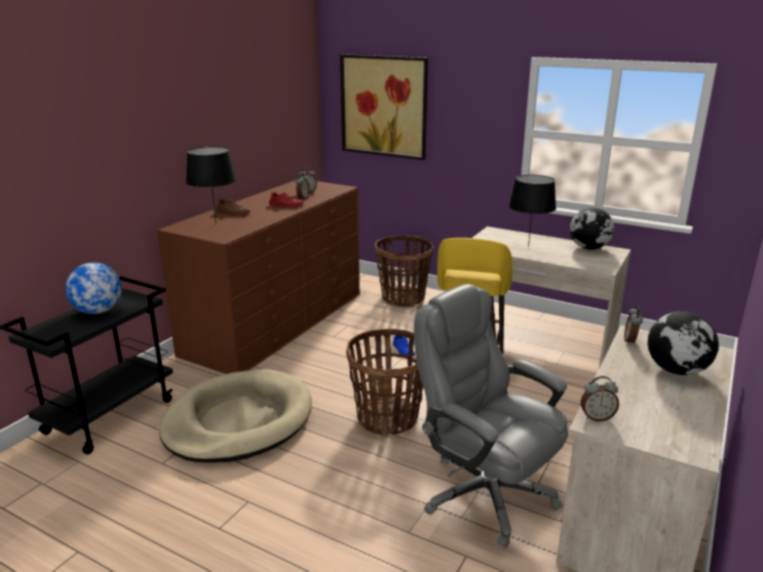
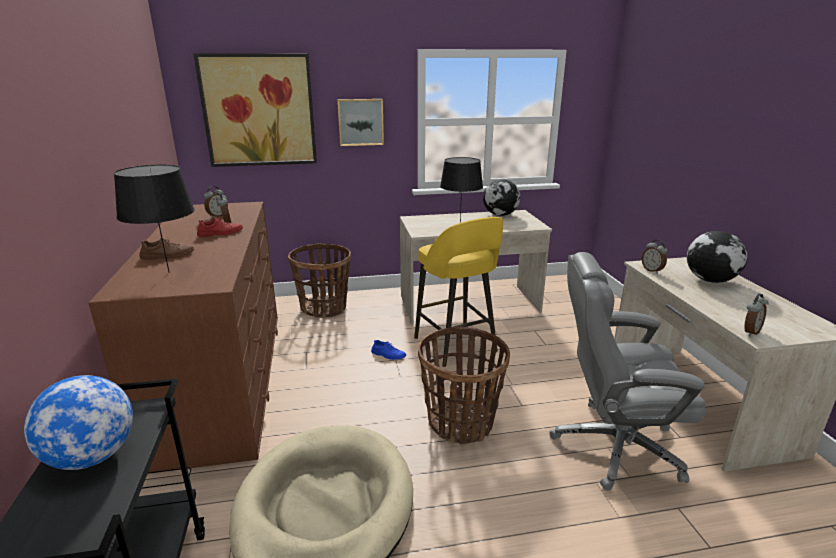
camera: 40 degrees left, 0 degrees up
(468, 126) = (360, 122): none -> picture

